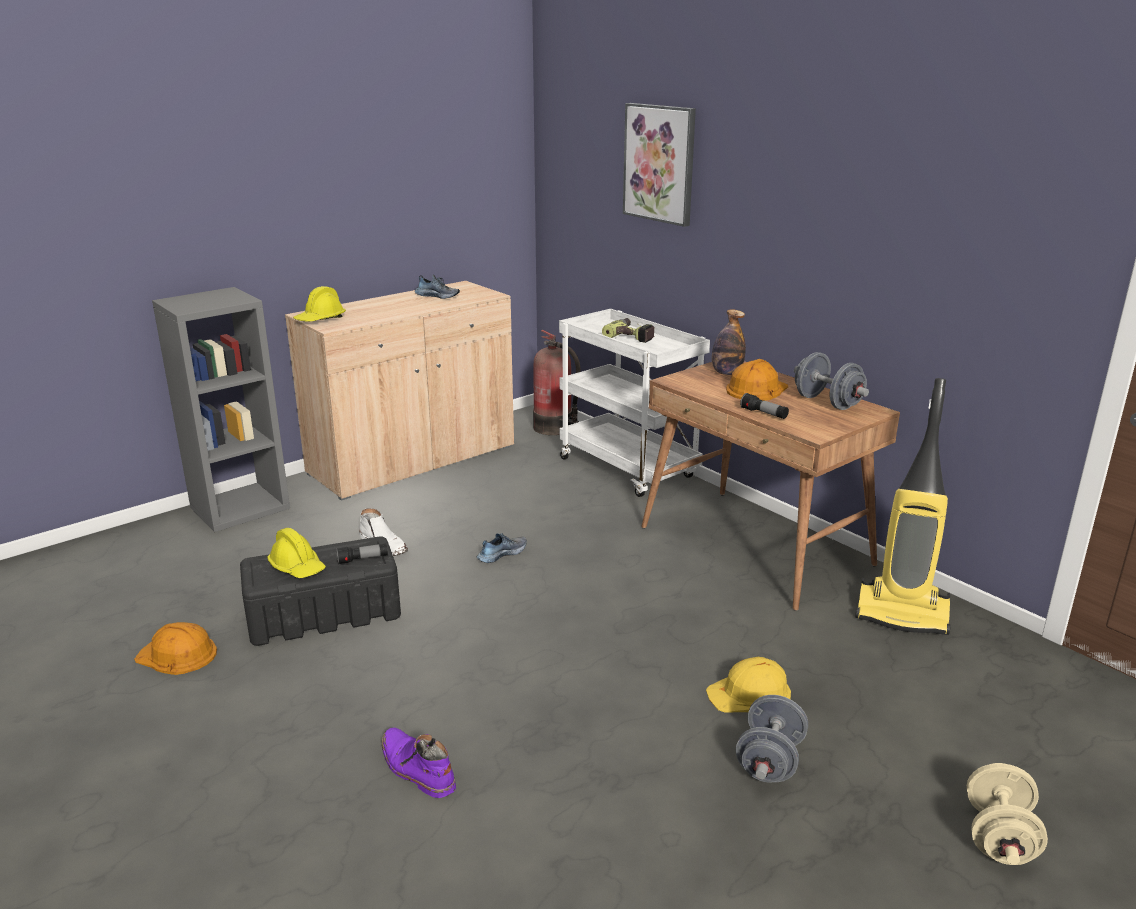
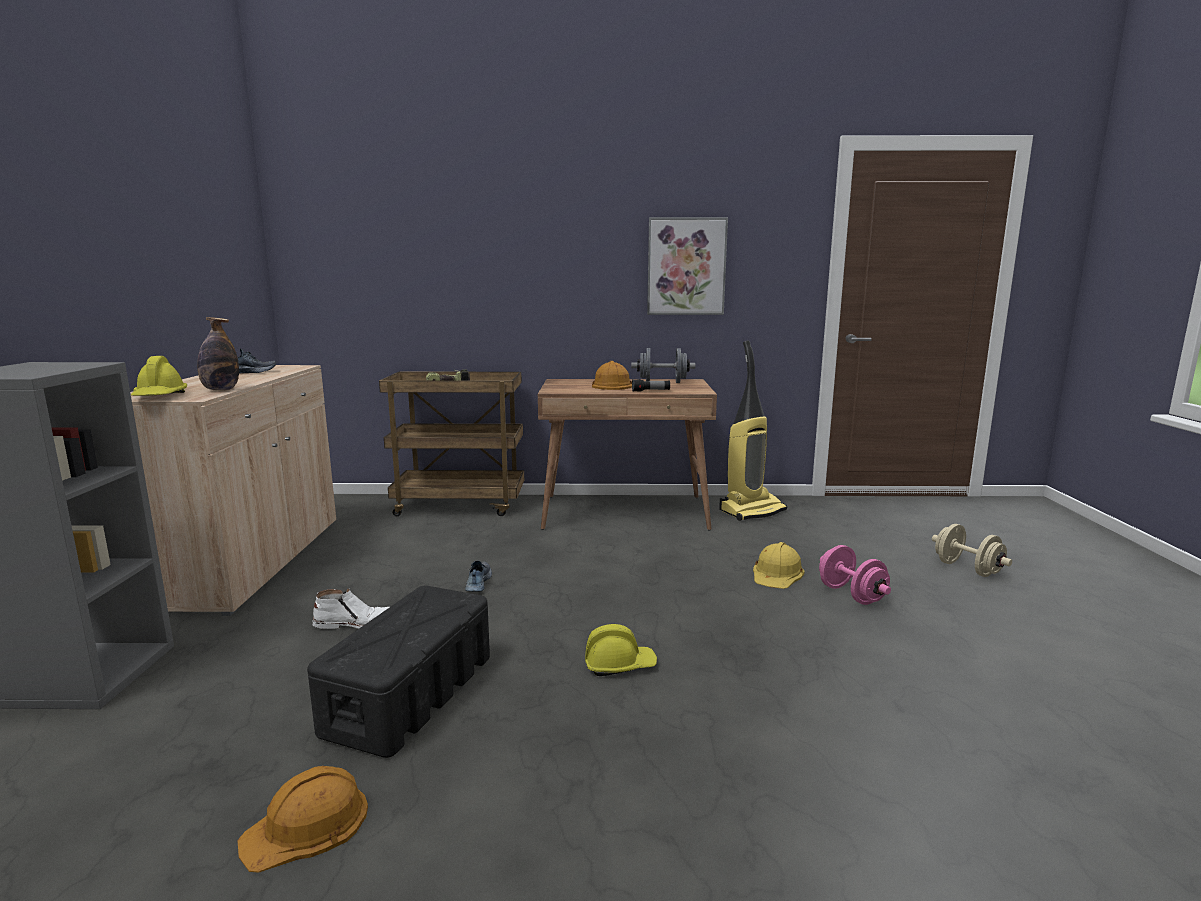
camera: 50 degrees left, 10 degrees down
(297, 567) = (395, 639): yellow hard hat -> yellow hard hat (619, 665)
(362, 559) = (446, 605): flashlight -> none
(416, 769) = (724, 730): purple boot -> none
(555, 428) = (348, 502): fire extinguisher -> none
(630, 469) = (461, 505): white cart -> brown cart
(659, 163) = (442, 233): picture -> picture (686, 266)
(726, 373) = (571, 383): bottle -> bottle (220, 390)
(769, 761) = (851, 595): grey dumbbell -> pink dumbbell

